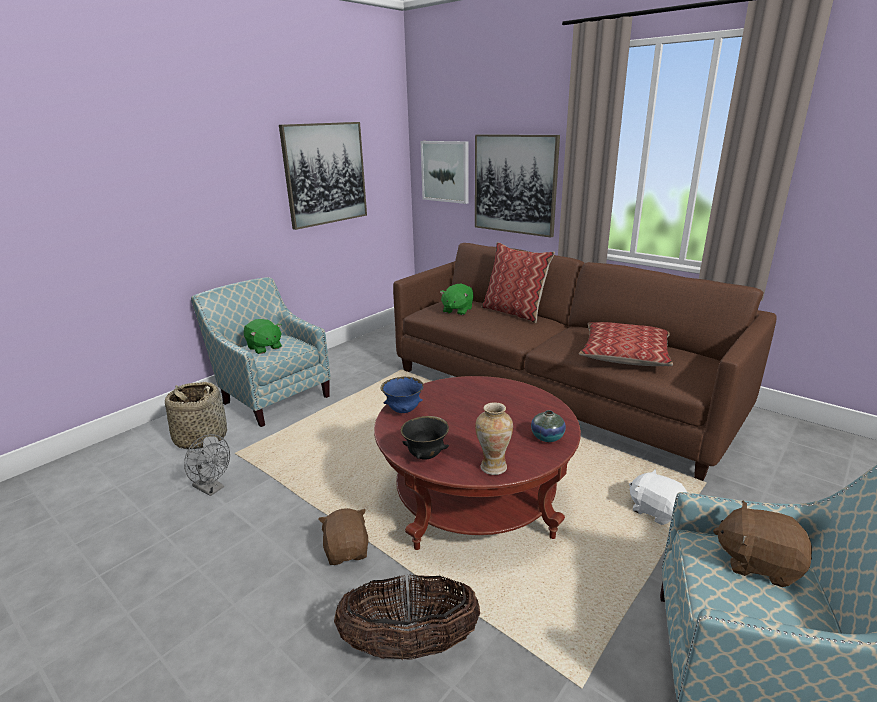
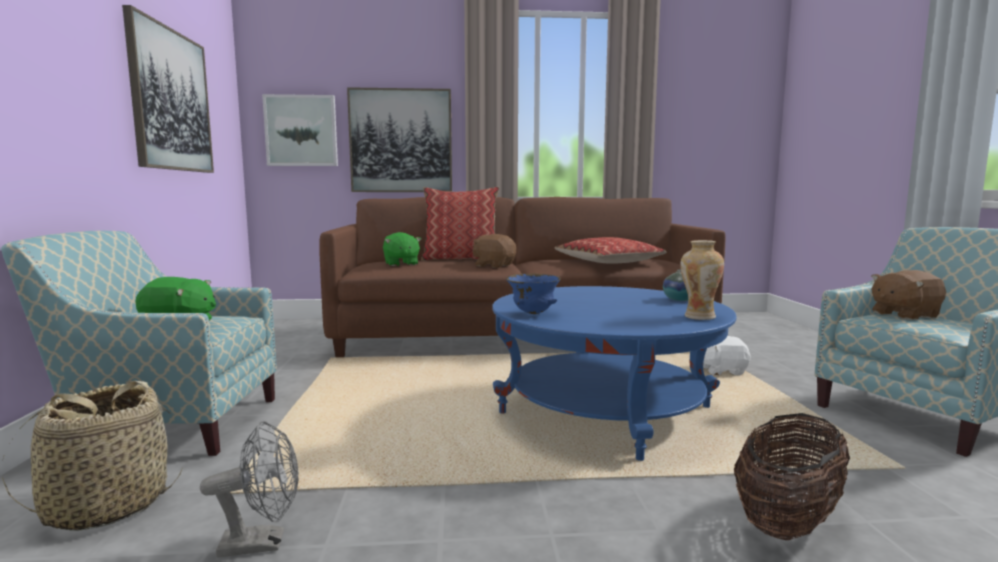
camera: 45 degrees left, 15 degrees down
(347, 550) = (585, 496): brown plush toy -> brown plush toy (494, 265)
(426, 456) = (638, 325): black bowl -> none
(475, 498) = (606, 410): red coffee table -> blue coffee table

